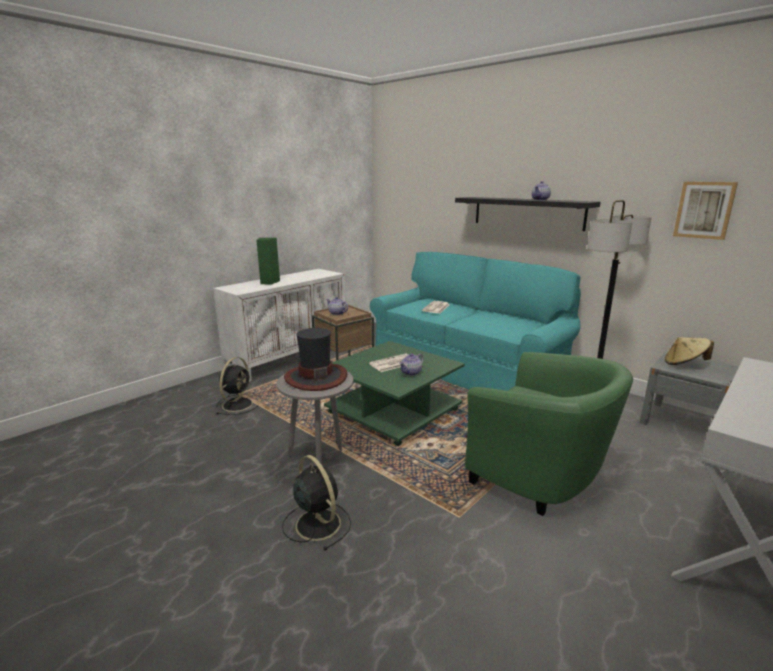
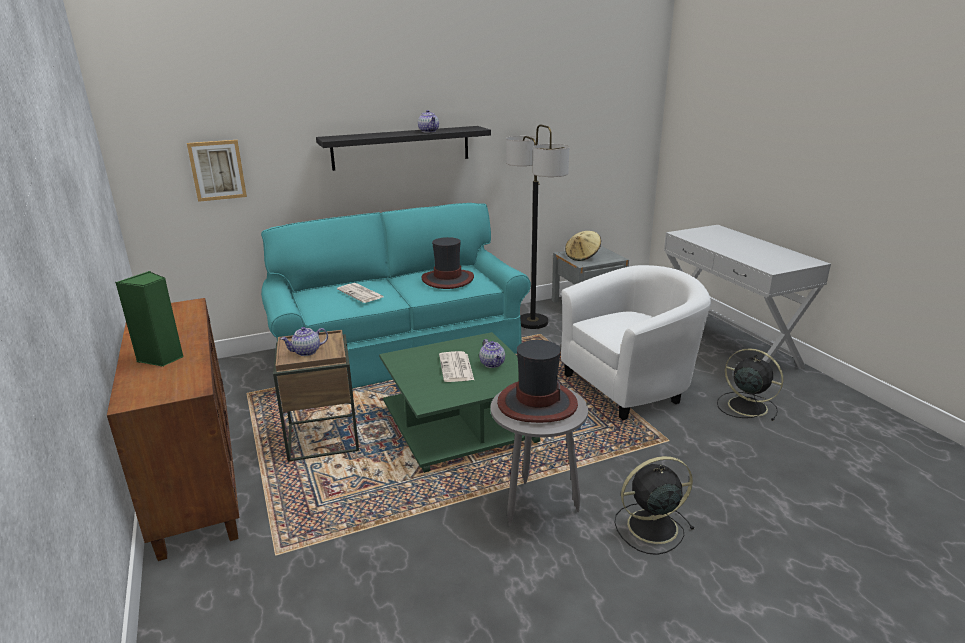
camera: 65 degrees left, 5 degrees up
(238, 404) = (315, 559): black fan -> black fan (745, 406)
(288, 358) = (195, 478): white cabinet -> brown cabinet
(497, 321) = (447, 279): none -> hat
(541, 478) = (630, 386): green armchair -> white armchair
(704, 210) = (559, 124): picture -> picture (217, 170)

